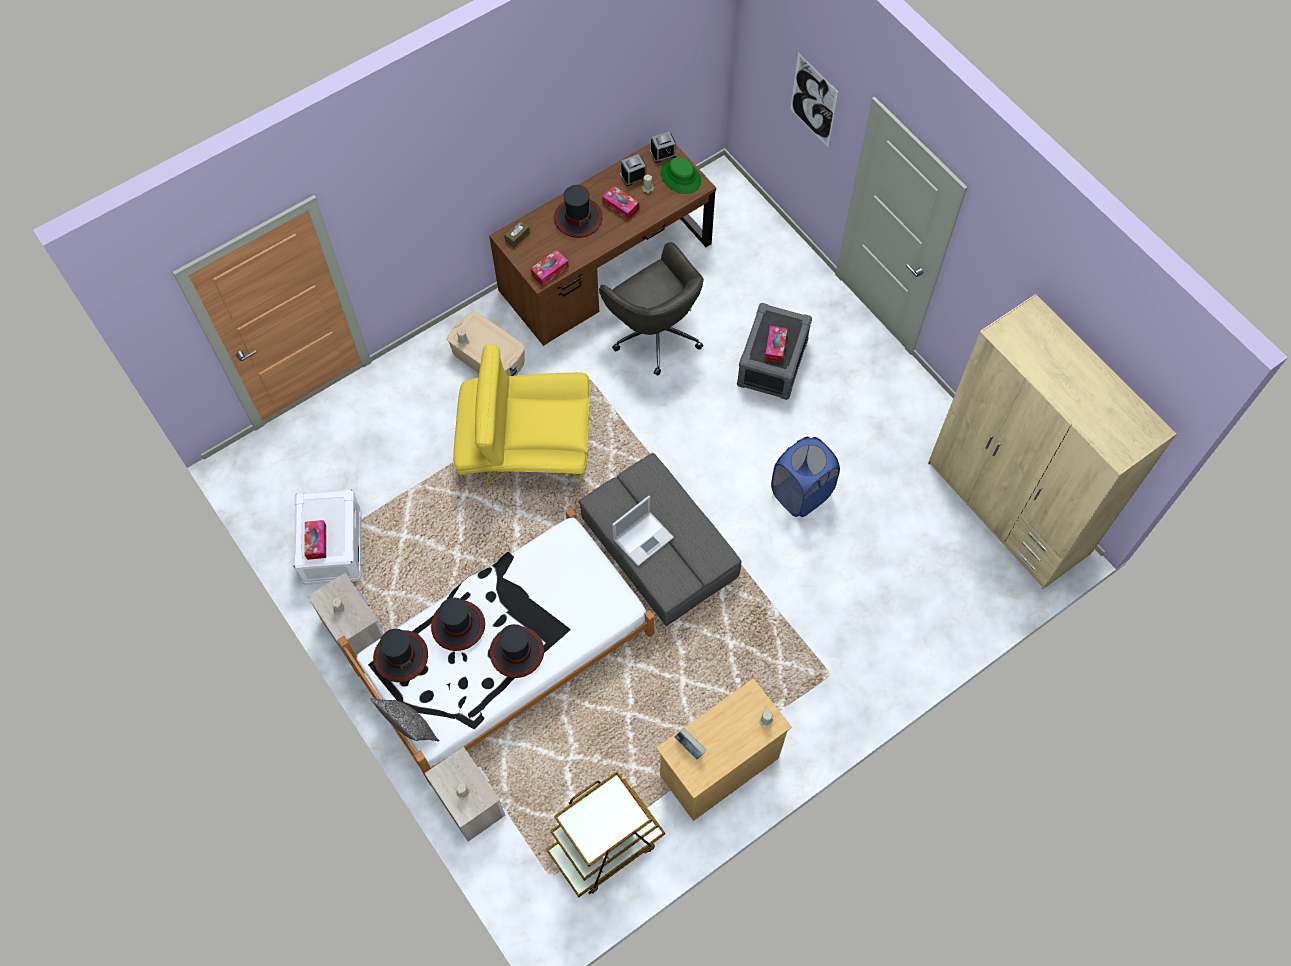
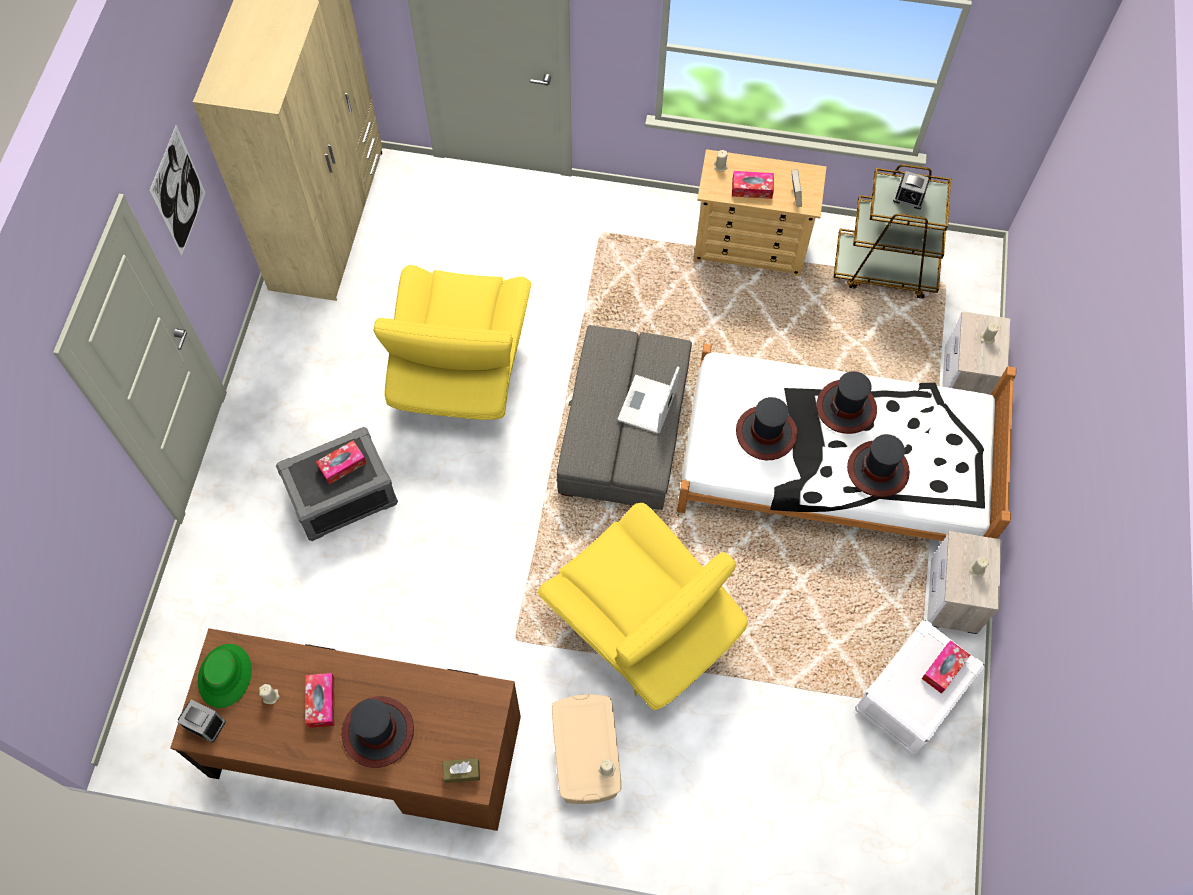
camera: 135 degrees left, 0 degrees up
(400, 656) = (950, 488): hat -> hat (766, 433)
(410, 727) = (988, 428): pillow -> none
(550, 271) = (474, 695): tissue box -> tissue box (752, 189)
(633, 176) = (266, 726): alarm clock -> alarm clock (909, 198)
(644, 537) = (647, 406): laptop -> laptop turned 75 degrees counterclockwise
(655, 333) = (405, 626): grey office chair -> none
(801, 493) = (460, 368): blue laundry basket -> yellow armchair
(813, 100) = (57, 502): picture -> picture (178, 191)

